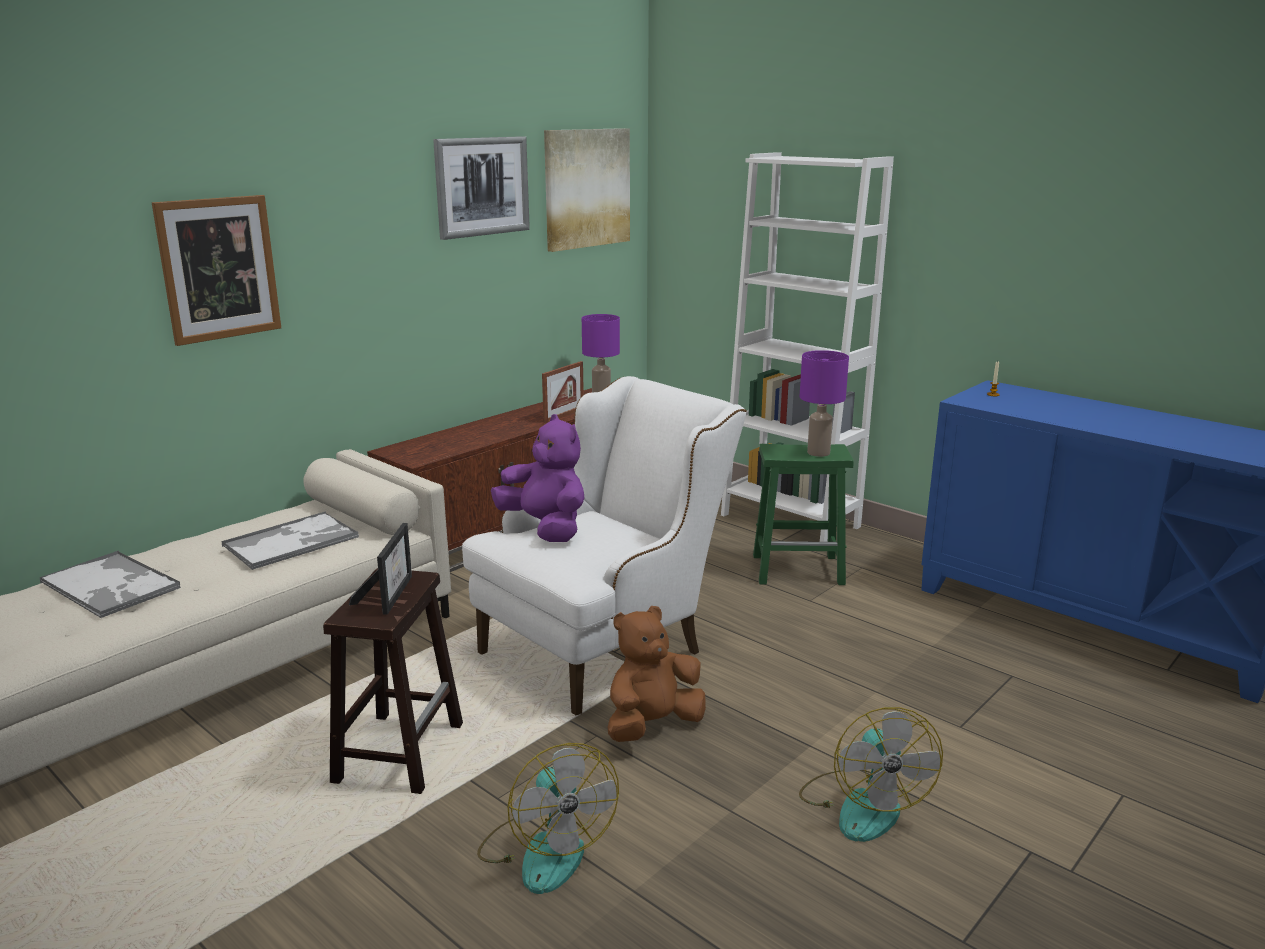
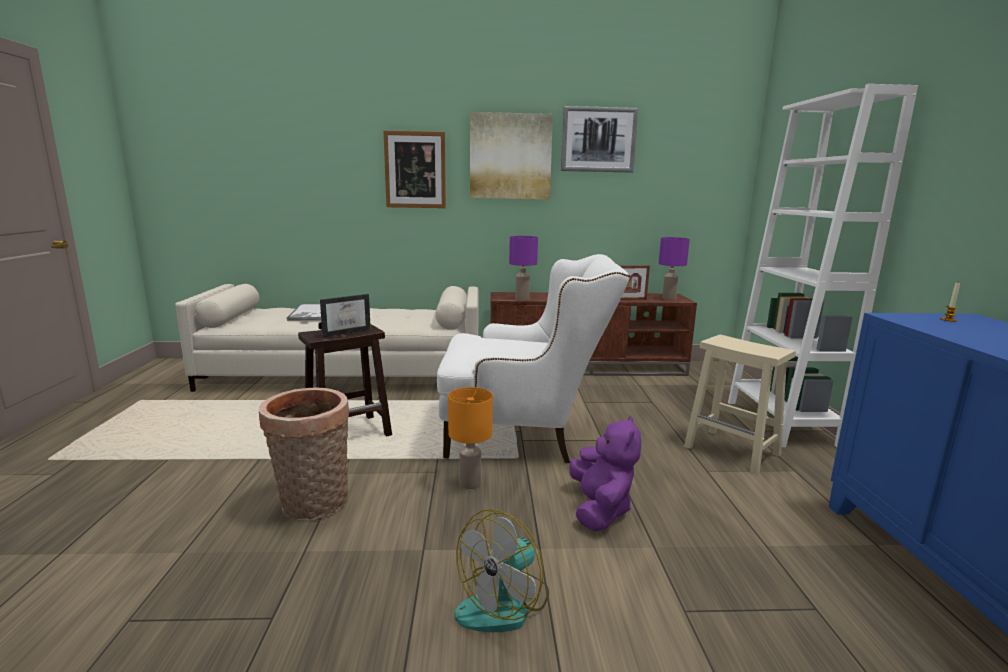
camera: 45 degrees right, 5 degrees down
(292, 541) = (401, 318): tray -> none
(545, 528) = (492, 337): purple plush toy -> purple plush toy (600, 509)
(545, 849) = (313, 506): fan -> basket
(586, 188) = (692, 149): picture -> picture (510, 156)
(652, 725) = (471, 483): brown plush toy -> orange table lamp
(799, 569) = (733, 451): green stool -> beige stool
(819, 453) = (757, 349): purple table lamp -> purple table lamp (522, 299)

